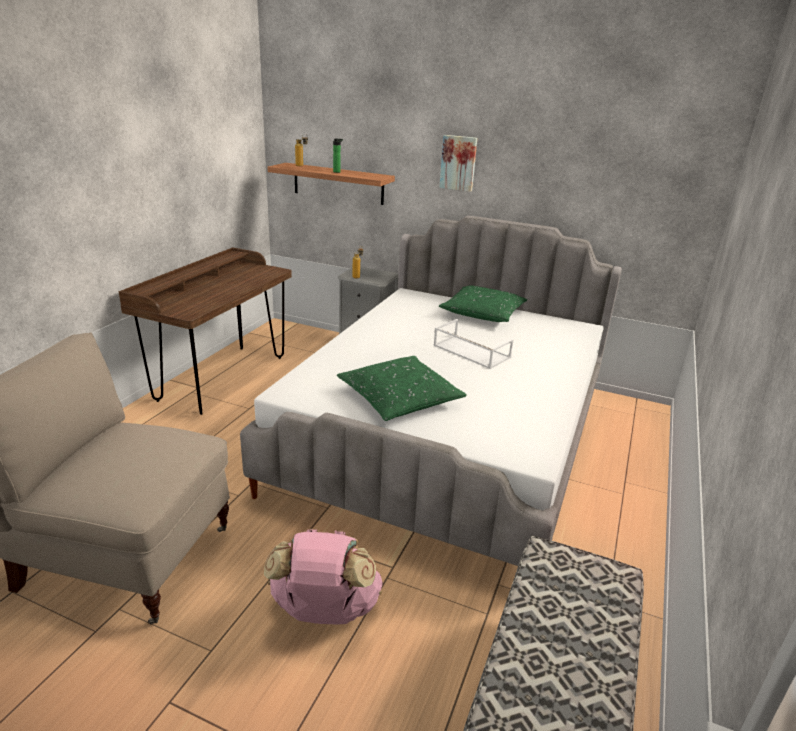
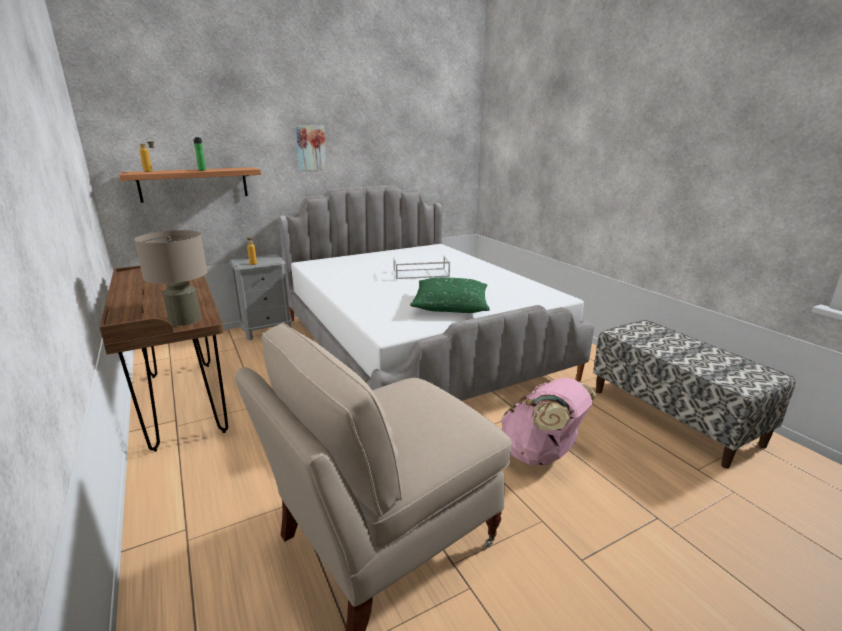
camera: 50 degrees left, 5 degrees down
(184, 307) = (185, 320): none -> beige table lamp
(482, 313) = (376, 257): green pillow -> none

